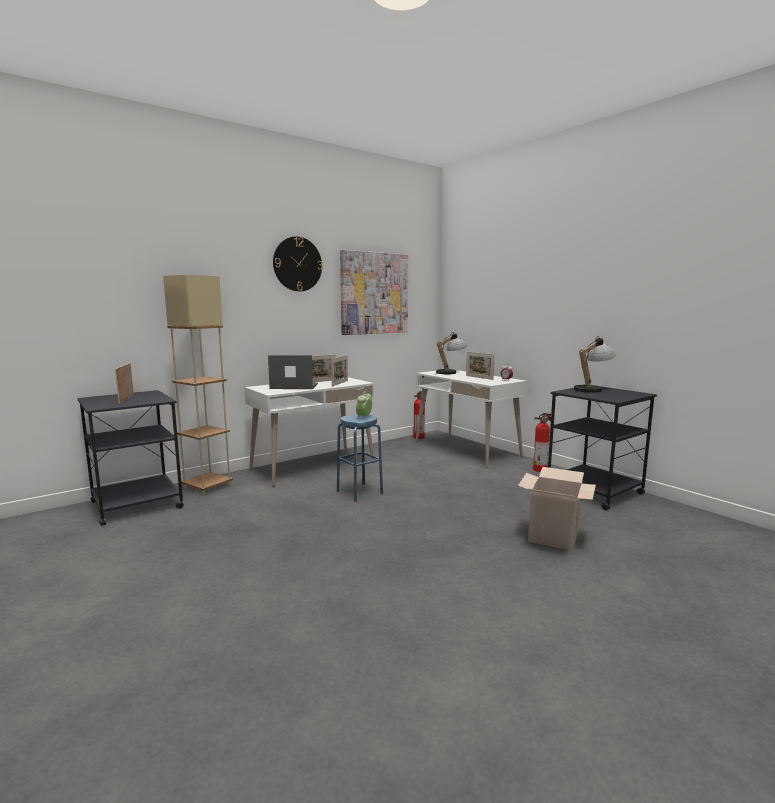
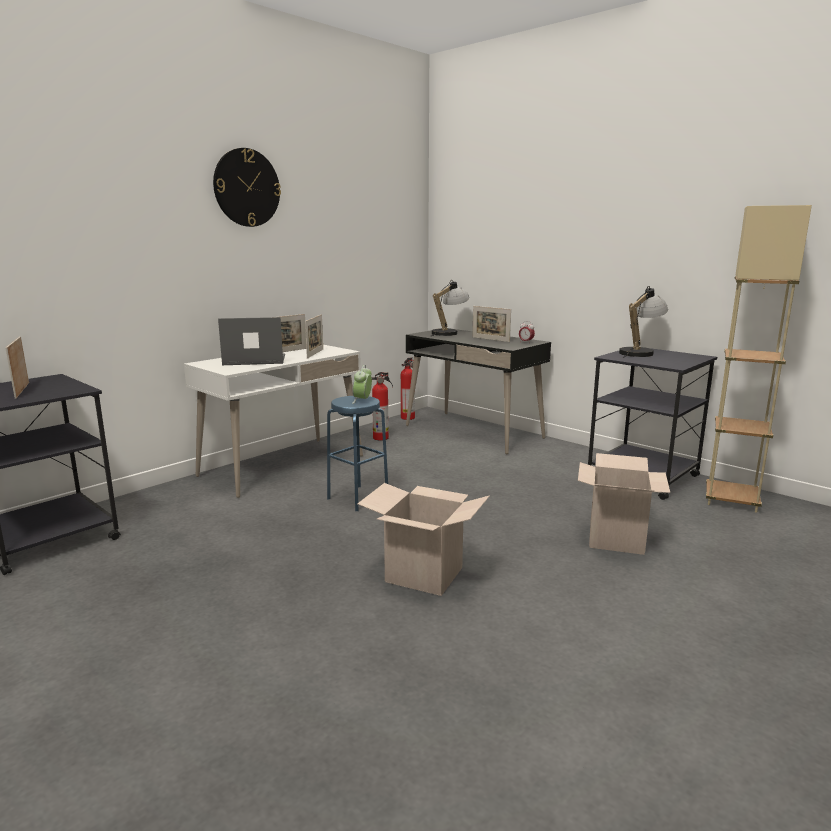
camera: 10 degrees left, 5 degrees up
(207, 486) = (144, 505): beige floor lamp -> beige floor lamp (731, 500)
(374, 293) = (348, 228): picture -> none
(388, 550) = (424, 574): none -> cardboard box
(466, 450) = (473, 432): white desk -> black desk
(541, 469) = (572, 452): fire extinguisher -> fire extinguisher (382, 437)

